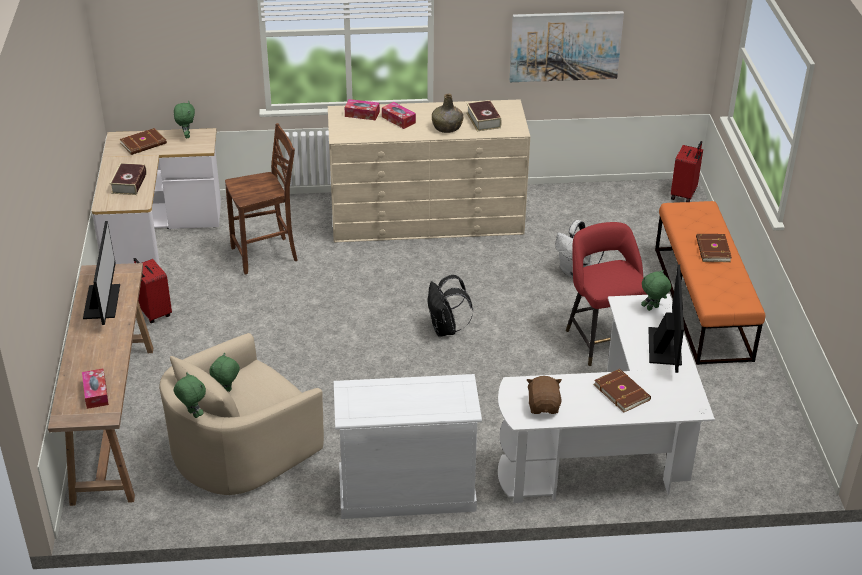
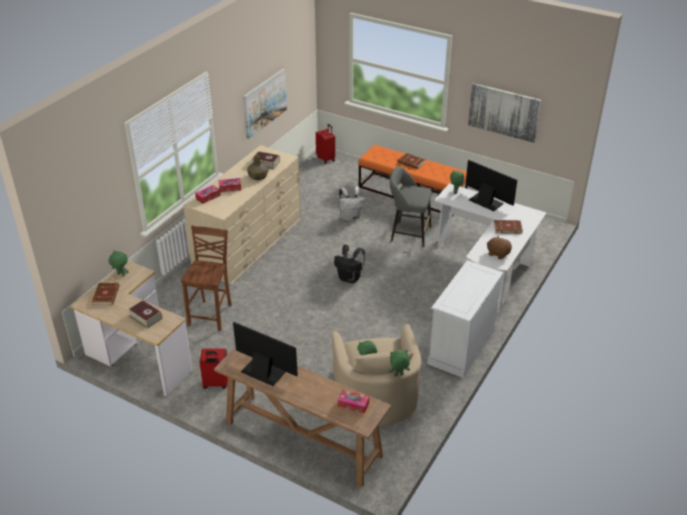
camera: 55 degrees left, 0 degrees up
(602, 339) = (408, 234): red stool -> grey stool
(825, 236) = (504, 112): none -> picture

